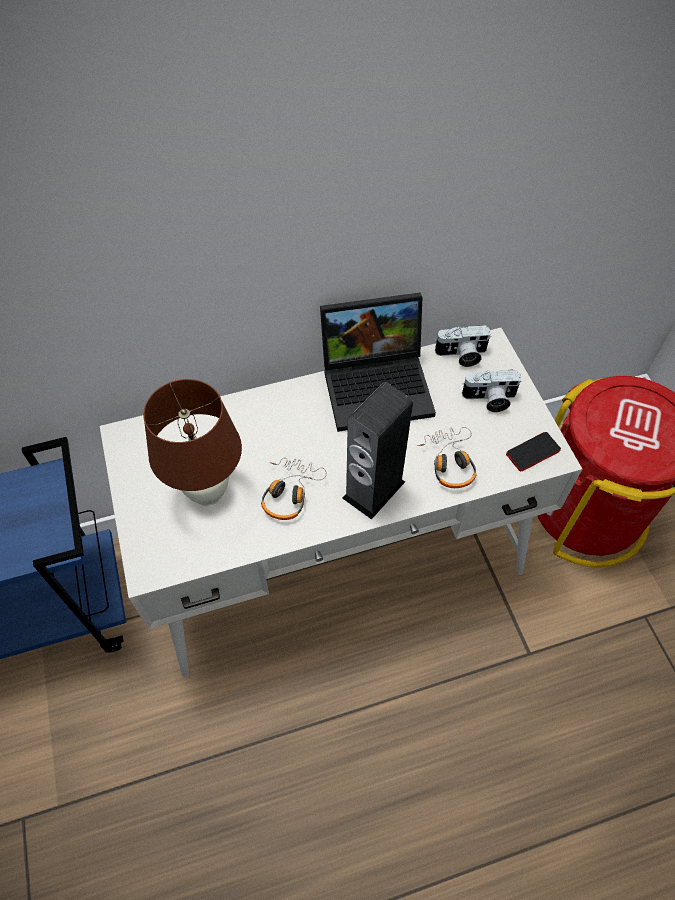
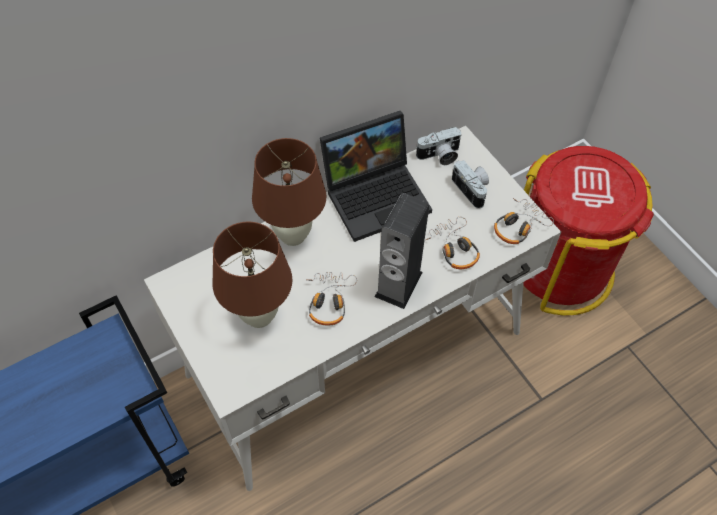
camera: 15 degrees left, 0 degrees up
(272, 410) = (293, 235): none -> brown table lamp
(489, 399) = (472, 189): camera -> camera turned 105 degrees counterclockwise
(532, 452) = (519, 226): phone -> headphones

